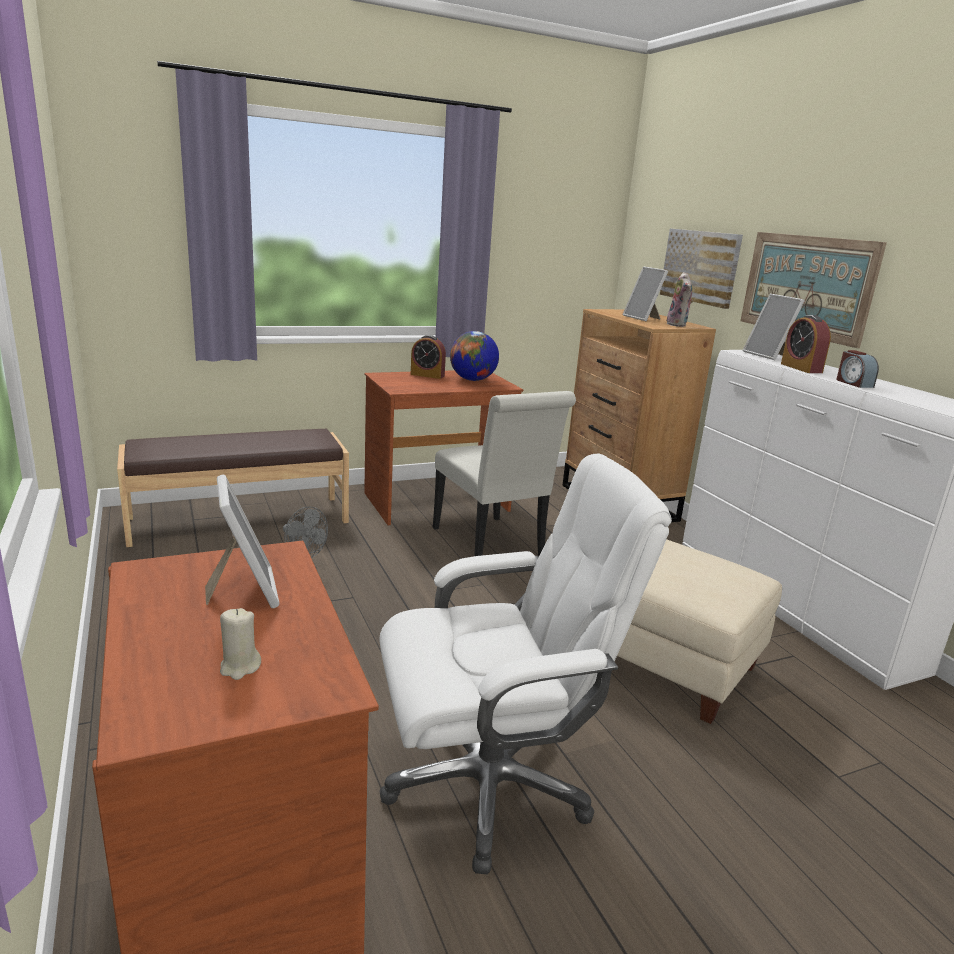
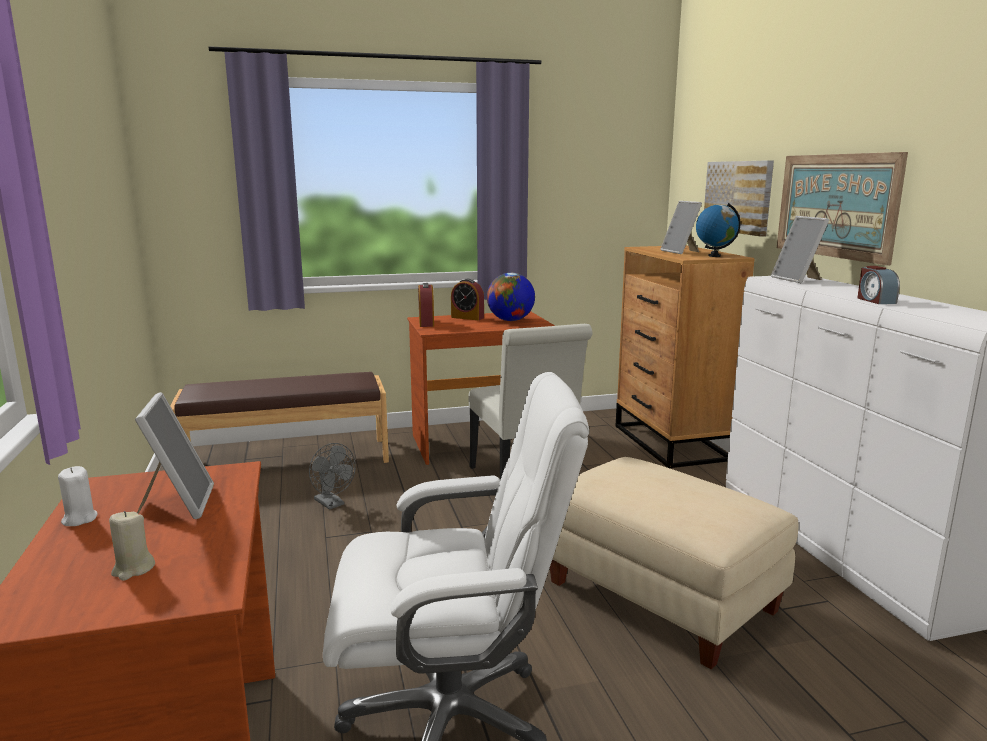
camera: 10 degrees right, 5 degrees down
(145, 610) = (79, 519): none -> white candle
(678, 325) = (714, 256): plush toy -> globe
(801, 368) = (825, 289): alarm clock -> alarm clock (426, 323)

